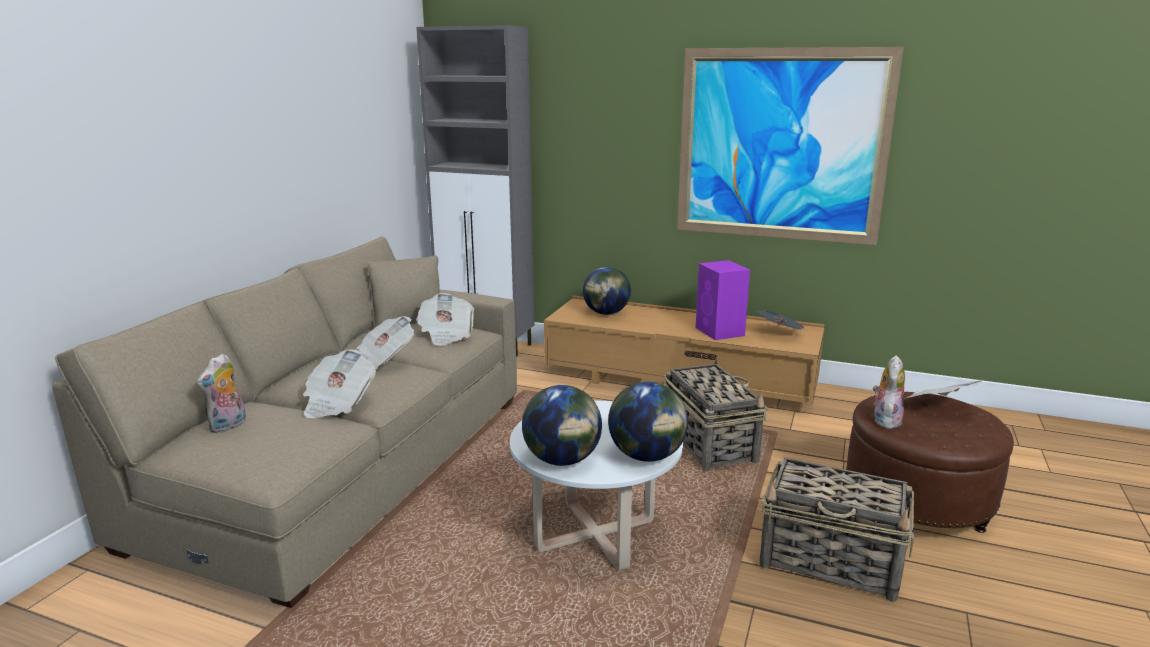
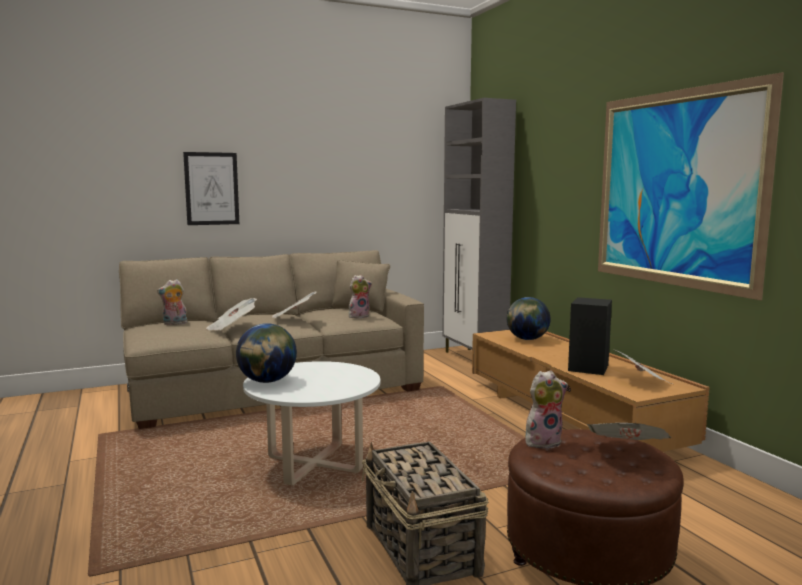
camera: 45 degrees right, 10 degrees down
(157, 180) = (211, 188): none -> picture
(446, 335) = (359, 316): newspaper -> plush toy
(647, 456) = (310, 394): globe -> none
(709, 443) = (500, 454): basket -> none
(720, 332) = (588, 368): purple speaker -> black speaker

